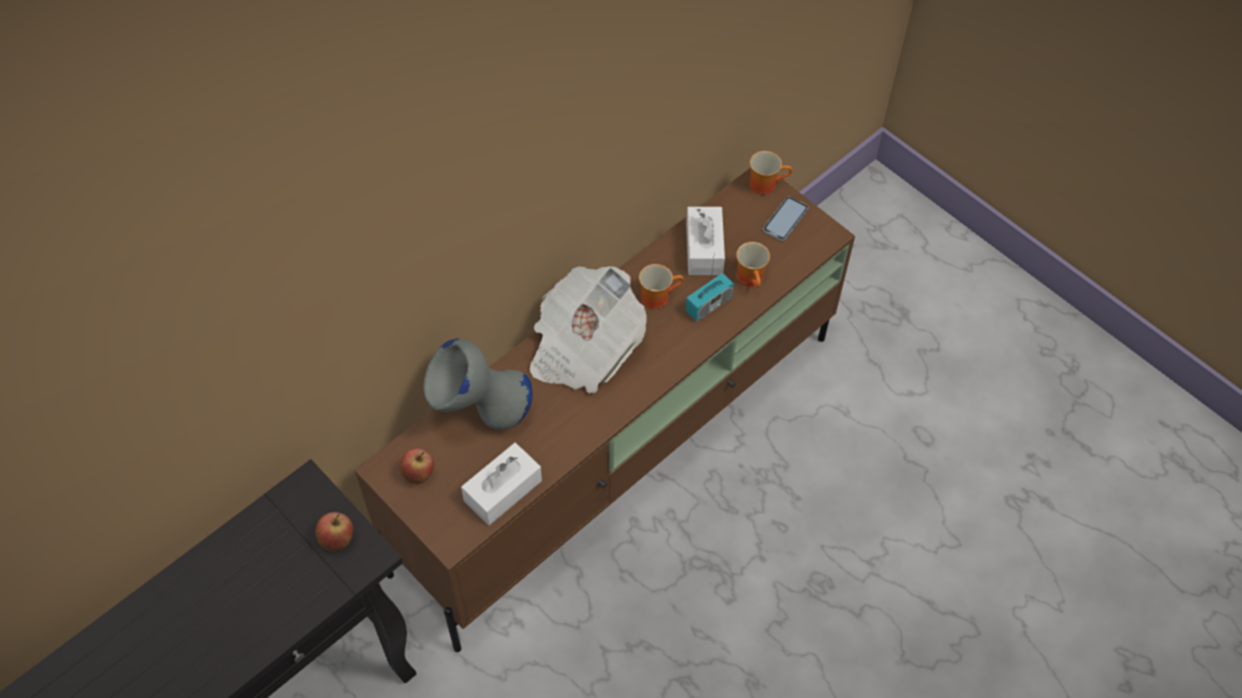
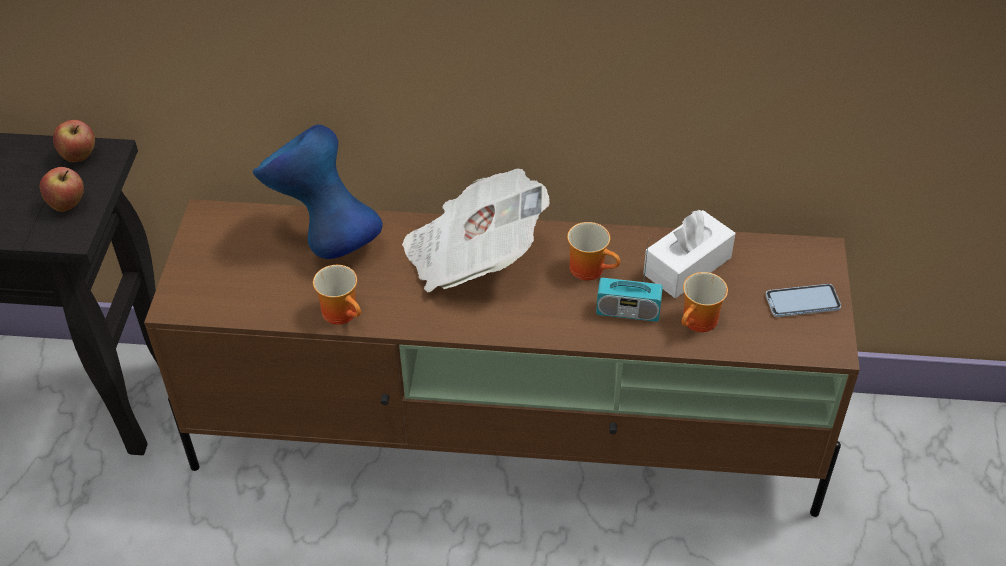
camera: 50 degrees right, 10 degrees down
(419, 474) = (223, 239): apple -> apple (79, 157)
(482, 416) = (325, 239): grey vase -> blue vase
(503, 490) = (260, 303): white tissue box -> none
(765, 183) = (824, 259): mug -> mug (344, 313)

